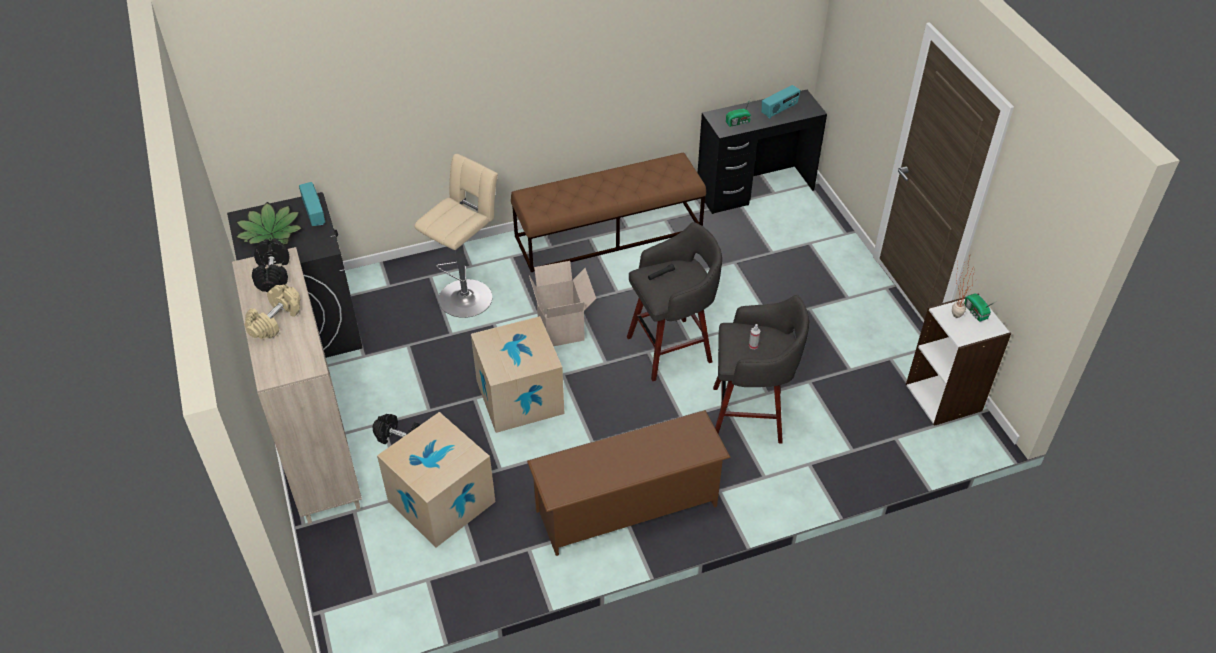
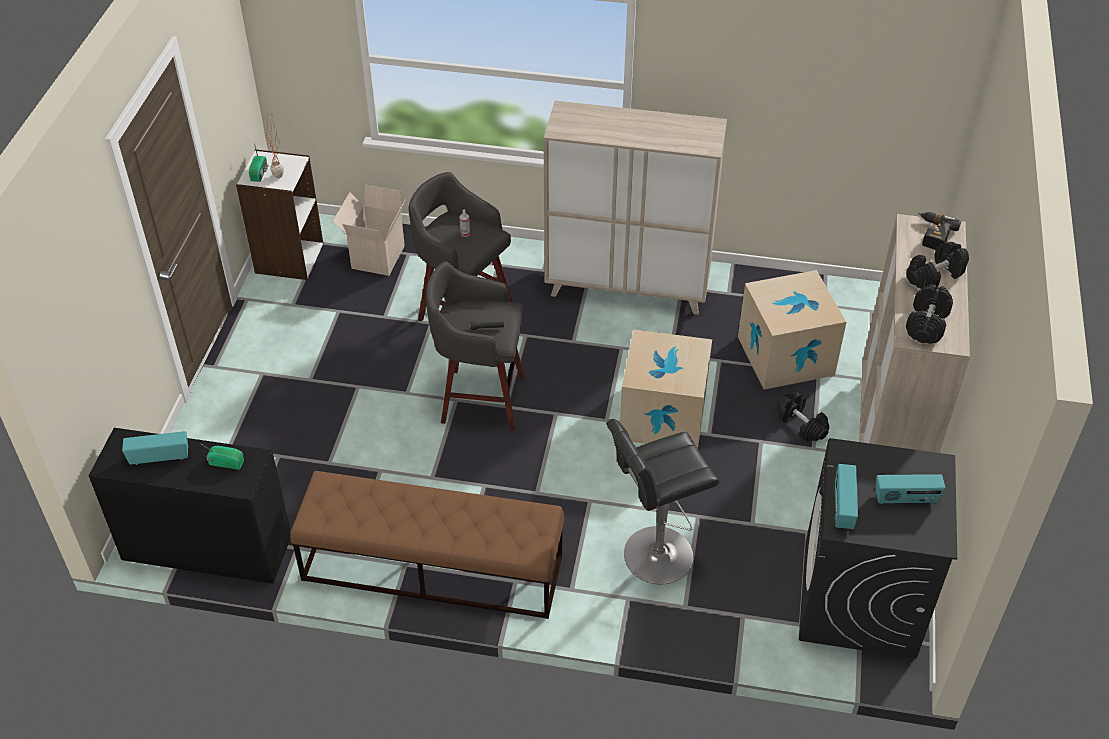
camera: 150 degrees left, 0 degrees up
(271, 234) = (905, 499): potted plant -> radio
(275, 321) = (934, 275): beige dumbbell -> black dumbbell
(286, 363) = (932, 234): none -> power drill
(468, 295) = (653, 557): beige stool -> black stool
(562, 328) = (573, 468): cardboard box -> cardboard box (376, 256)
(627, 508) = (628, 288): brown shoe rack -> beige cabinet

